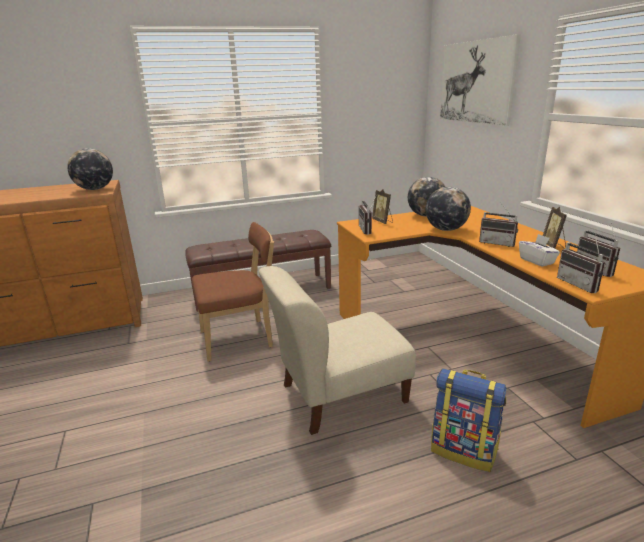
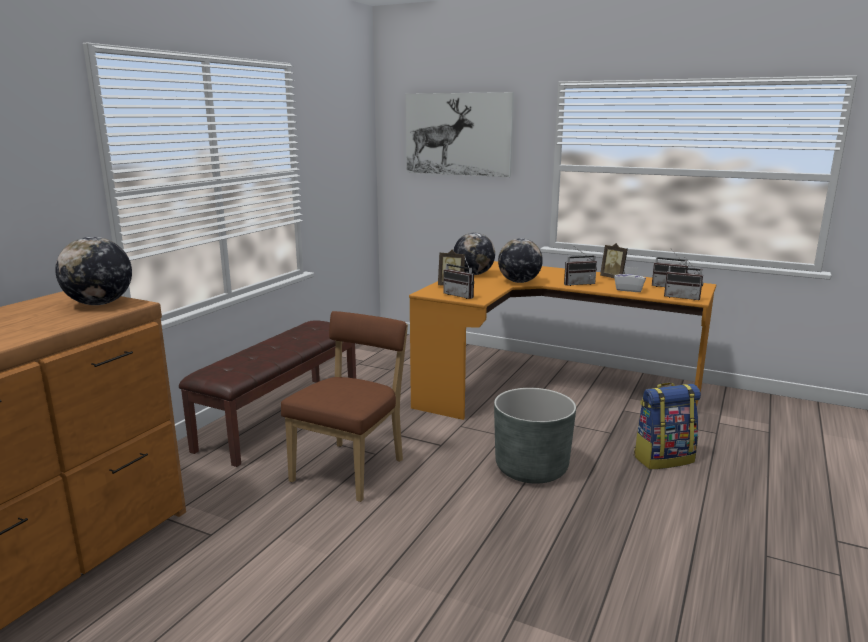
camera: 45 degrees left, 5 degrees down
(338, 395) = (531, 468): beige chair -> grey planter

